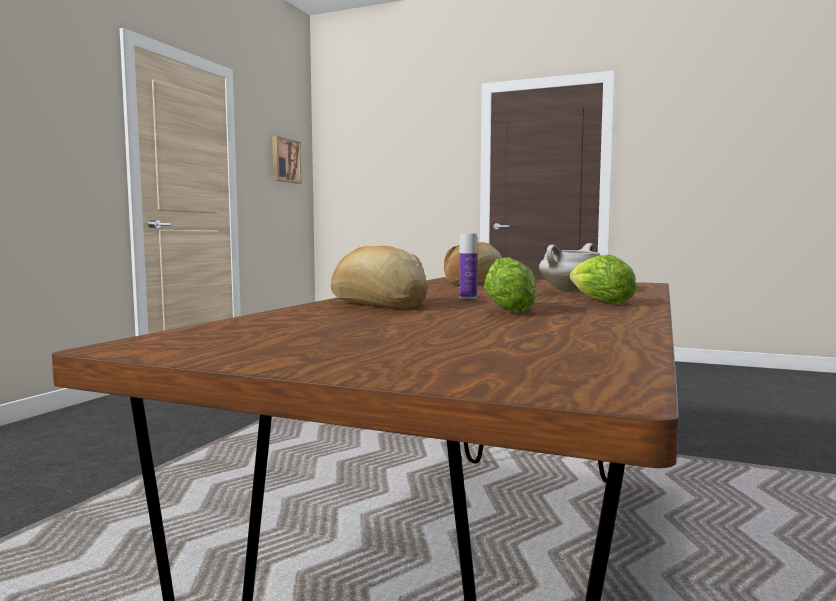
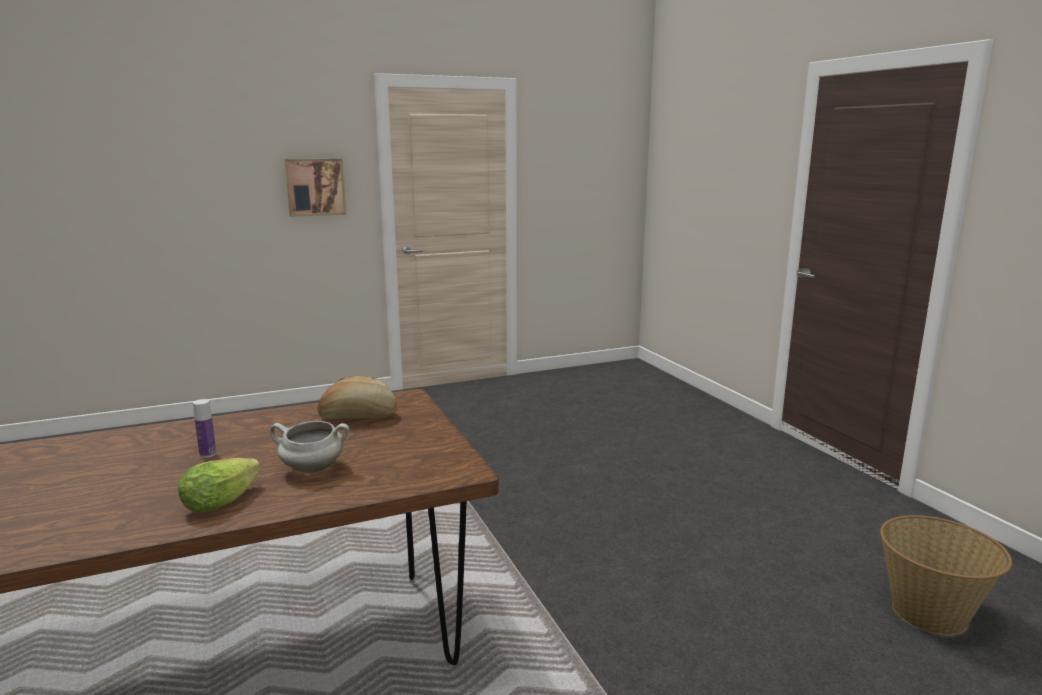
camera: 45 degrees right, 10 degrees up
(285, 160) = (596, 164): picture -> picture (315, 187)
(379, 305) = (125, 448): bread -> none
(509, 309) = (130, 489): lettuce -> none
(709, 386) = (930, 613): none -> basket

